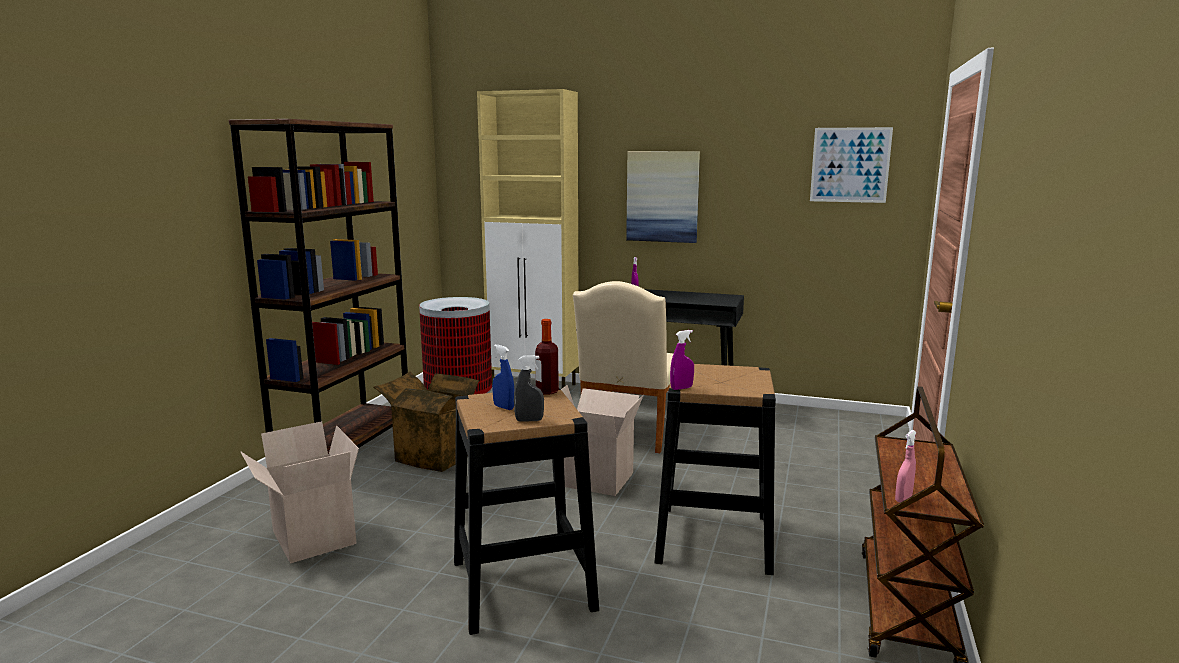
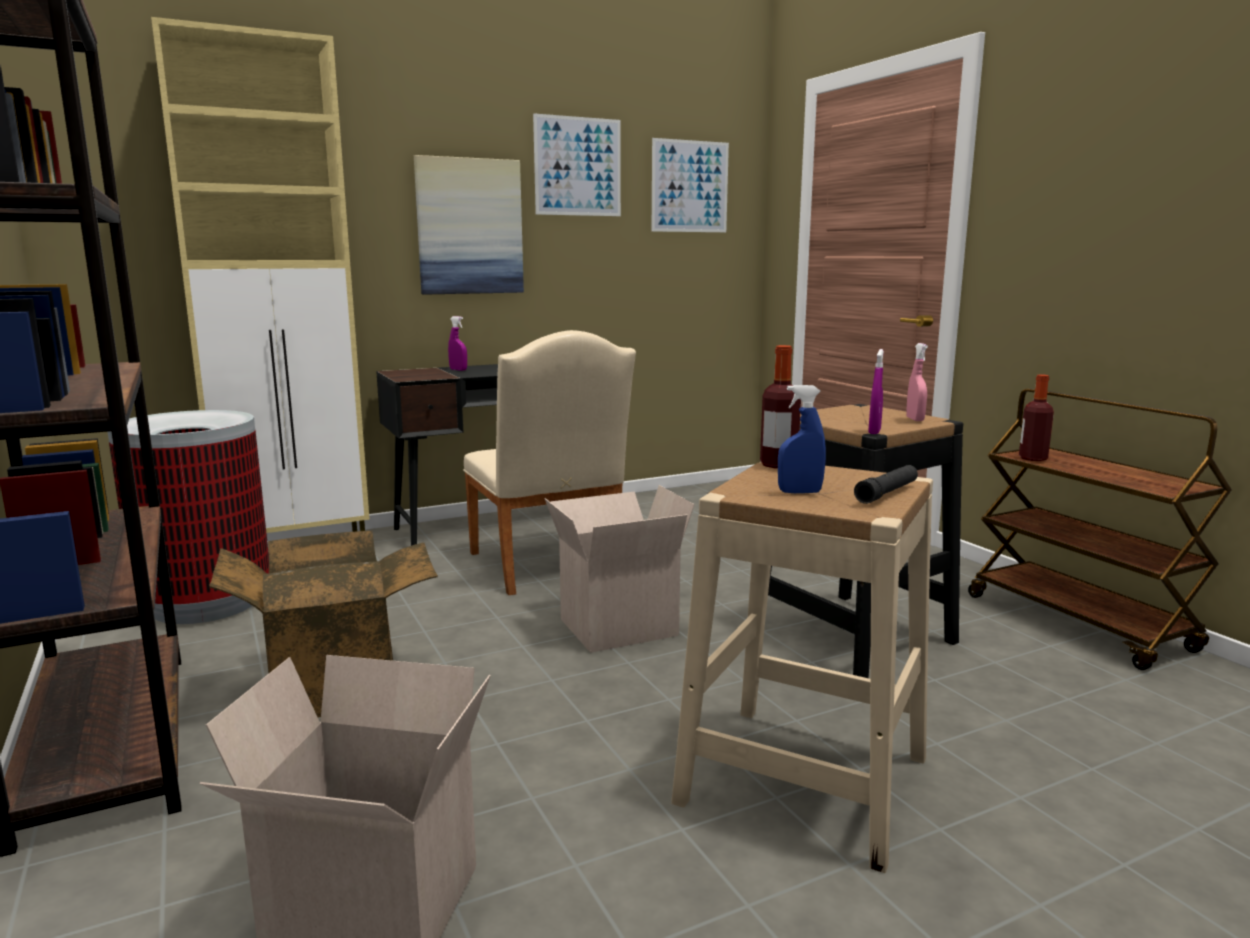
camera: 45 degrees left, 0 degrees up
(522, 585) = (804, 779): black stool -> beige stool
(529, 420) = (887, 493): grey spray bottle -> black flashlight
(747, 153) = (578, 166): none -> picture
(894, 449) = (1033, 458): none -> bottle
(903, 499) = (1155, 488): pink spray bottle -> pink spray bottle (915, 419)

